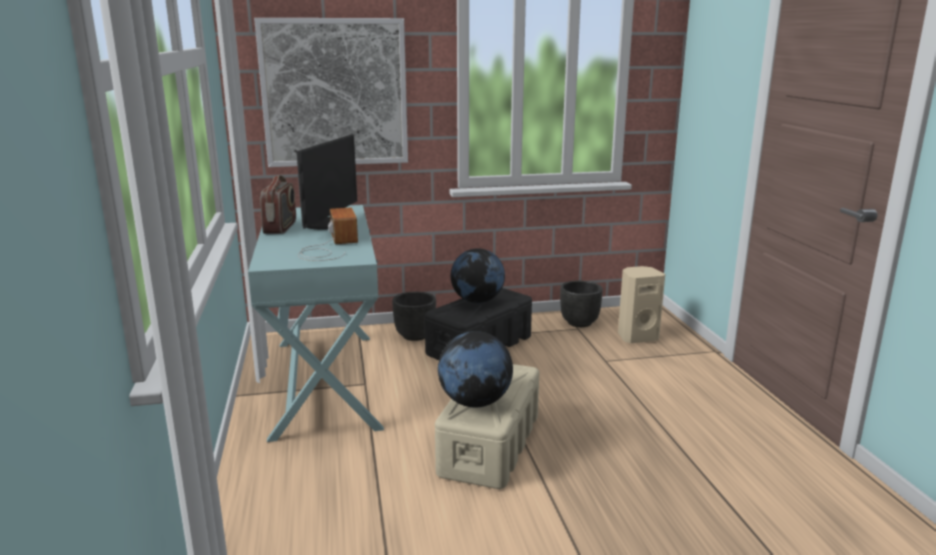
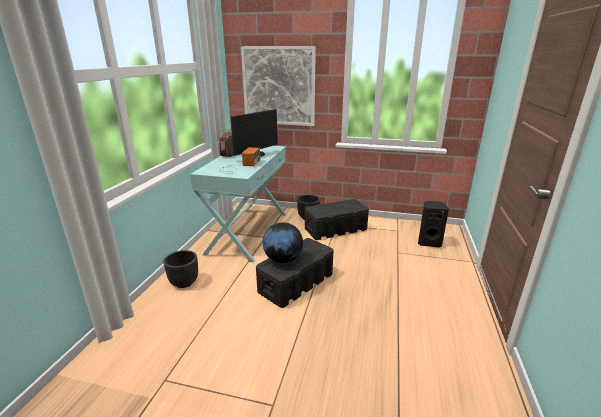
camera: 25 degrees right, 5 degrees up
(477, 301) = (337, 205): globe -> none
(490, 444) = (296, 283): beige storage box -> black storage box
(578, 323) = (401, 227): black planter -> black planter (183, 282)
(636, 337) = (429, 242): beige speaker -> black speaker

